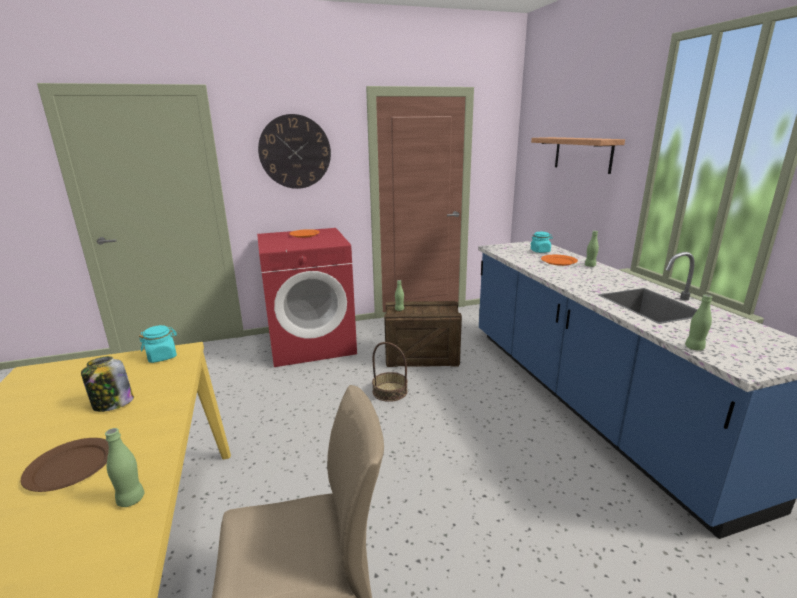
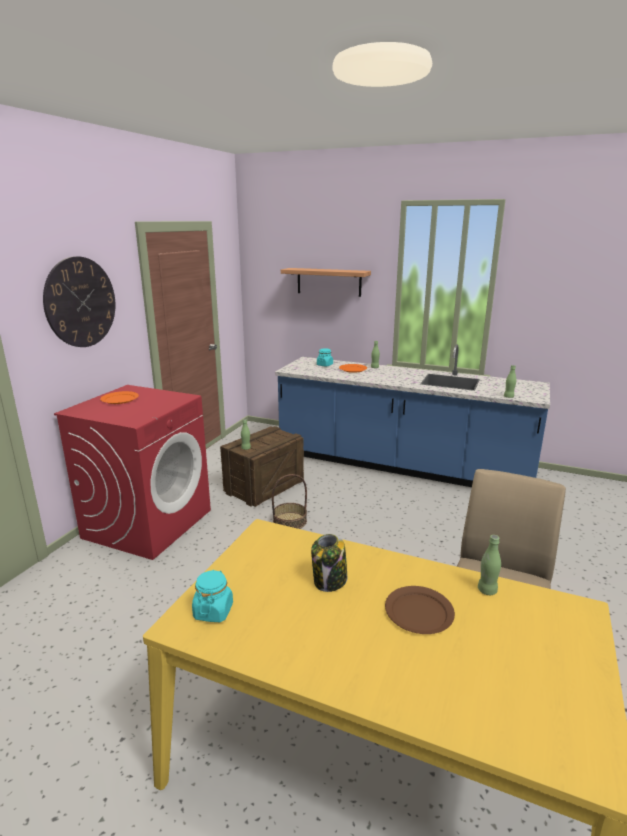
camera: 50 degrees left, 0 degrees up
(162, 357) = (261, 543): turquoise jar -> turquoise jar (213, 611)

